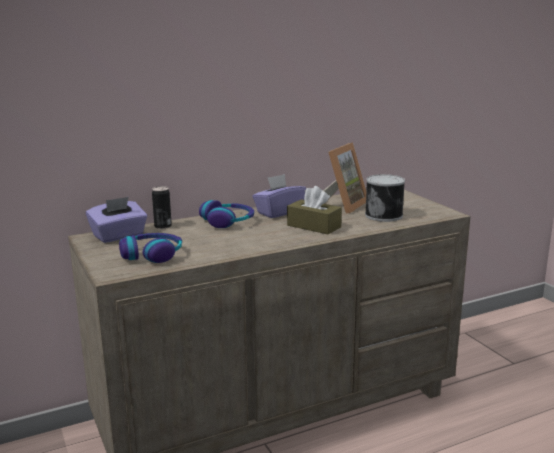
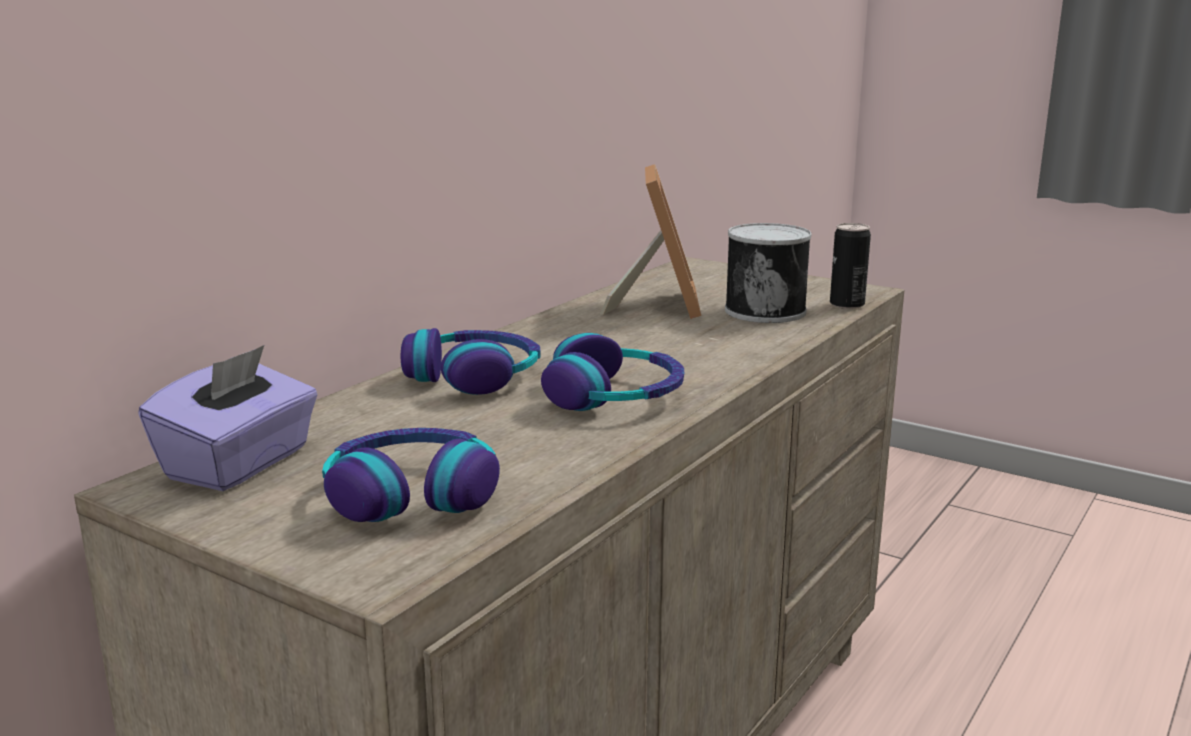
camera: 30 degrees left, 0 degrees up
(163, 226) = (327, 416): can -> can (847, 304)
(264, 238) = (615, 397): none -> headphones
(279, 212) = (553, 338): purple tissue box -> none
(314, 226) = (674, 354): brown tissue box -> none

